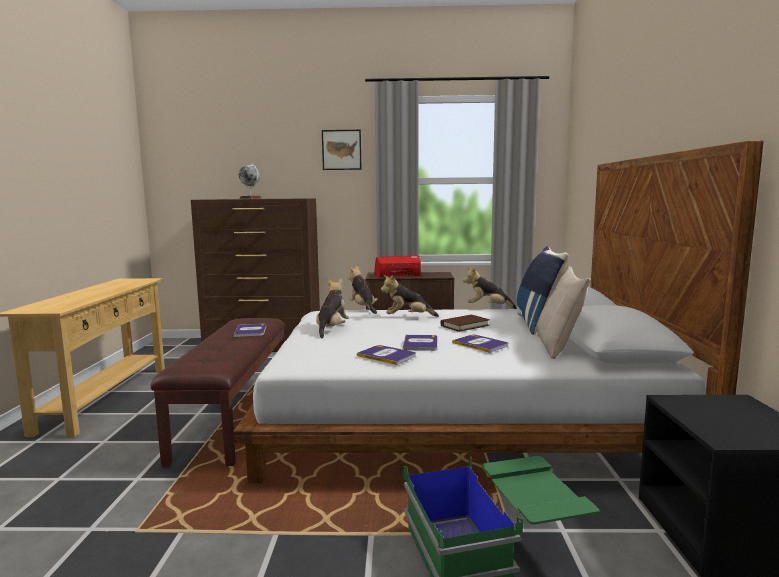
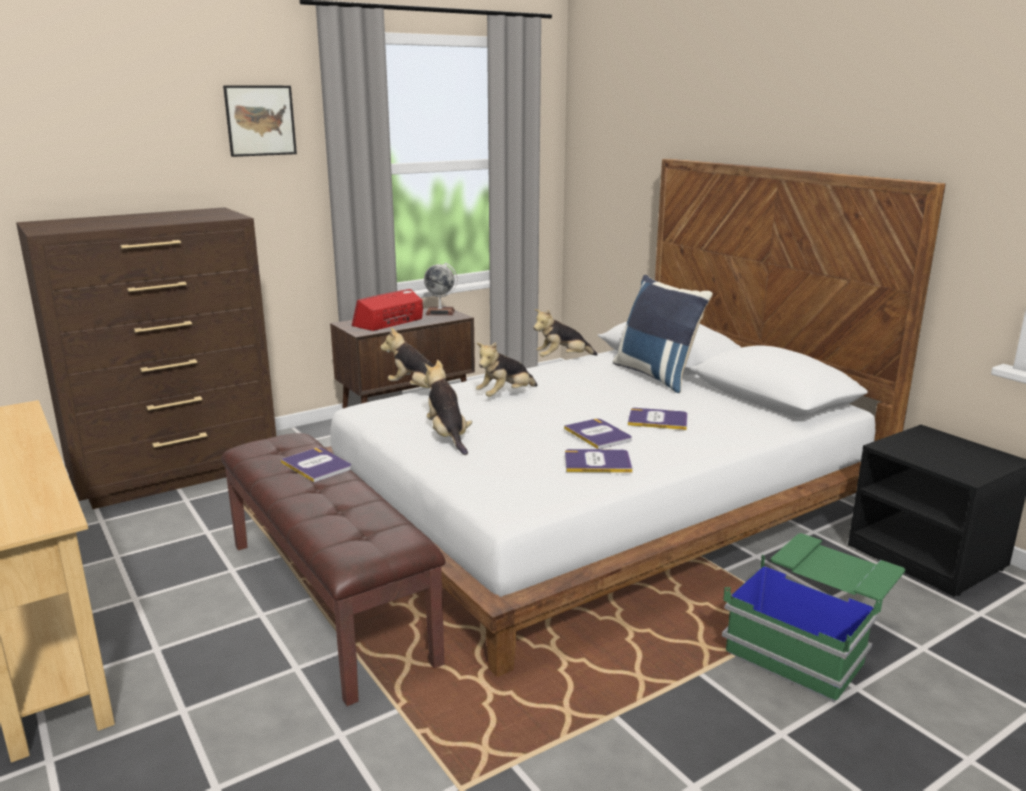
camera: 35 degrees left, 10 degrees up
(250, 198) = (123, 220): globe -> globe (440, 312)
(464, 325) = (594, 395): brown book -> none
(559, 347) = (729, 406): beige pillow -> none

